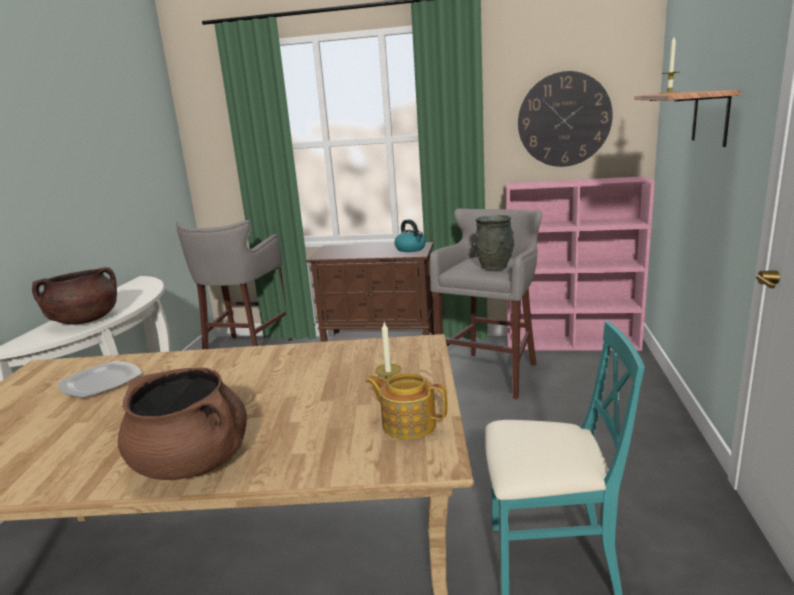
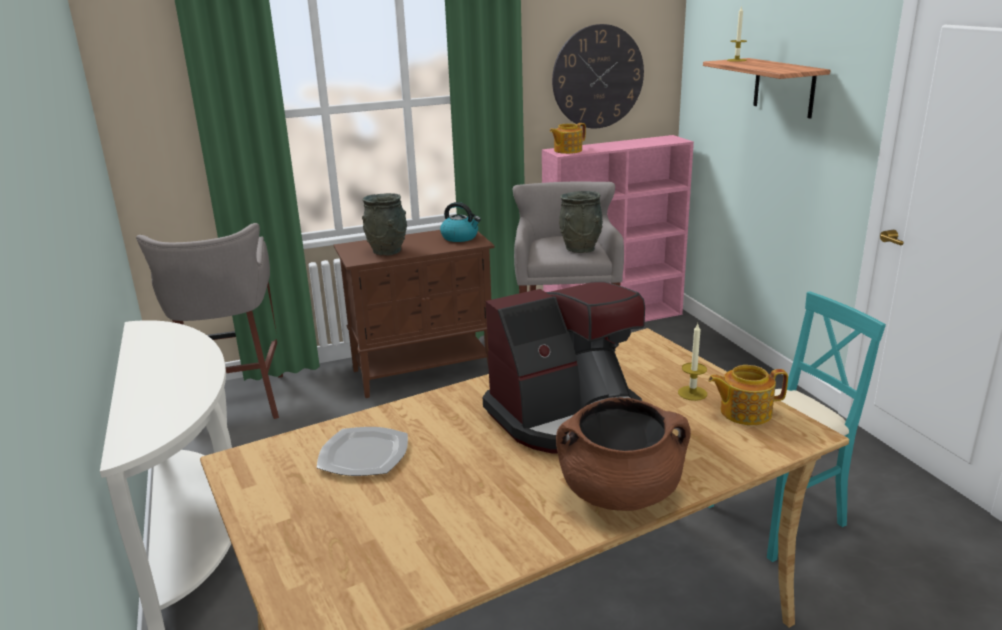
camera: 30 degrees left, 5 degrees up
(85, 320) = (173, 394): brown cooking pot -> none
(263, 390) = (568, 417): none -> coffee machine
(348, 252) = (387, 251): none -> grey vase
(523, 184) = (567, 150): none -> teapot

